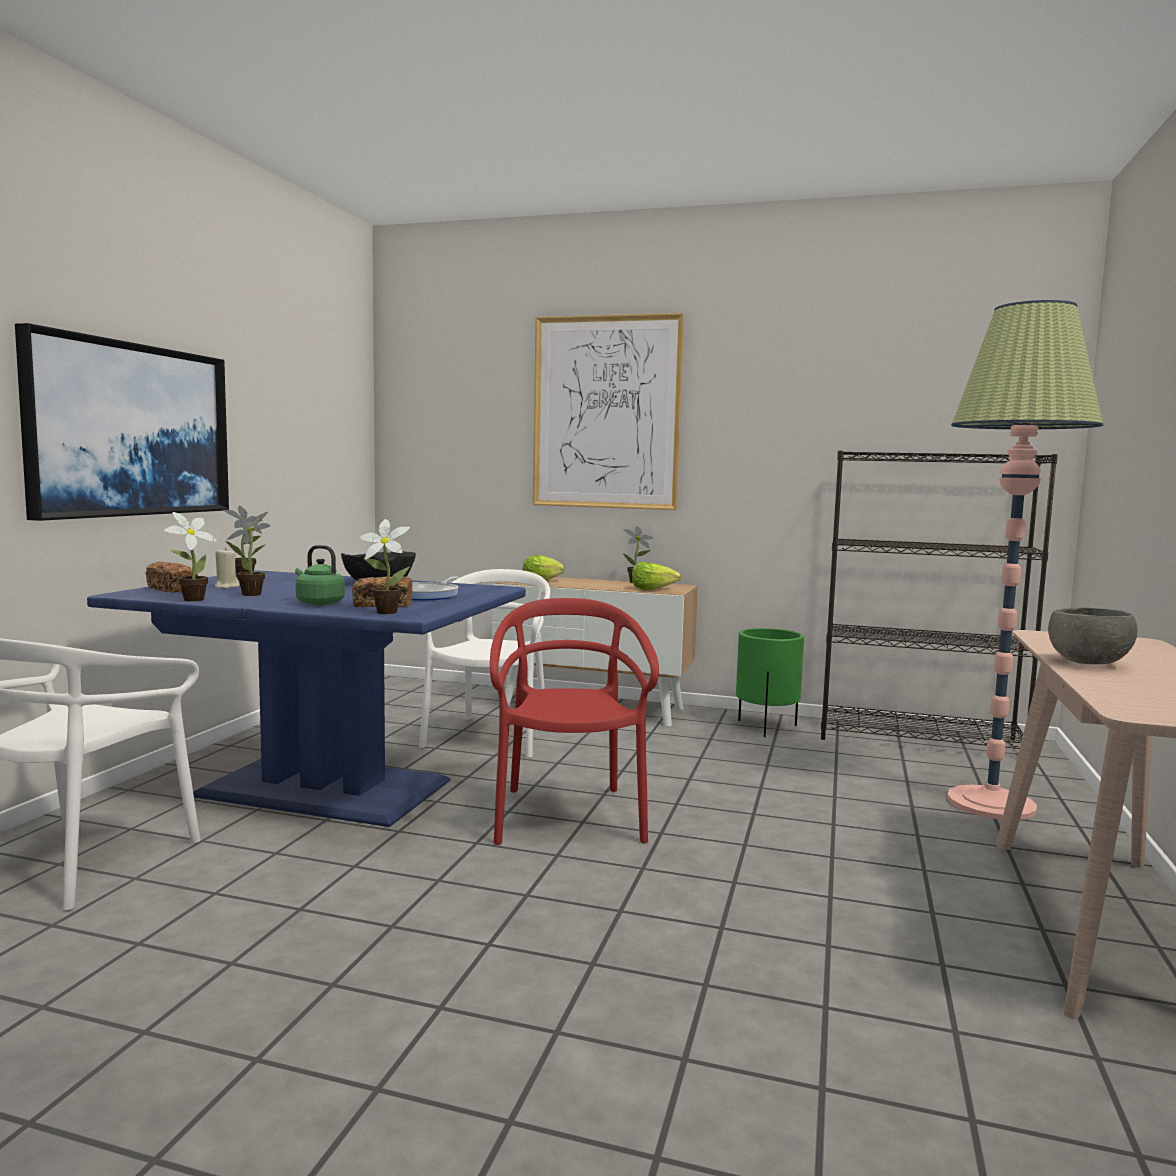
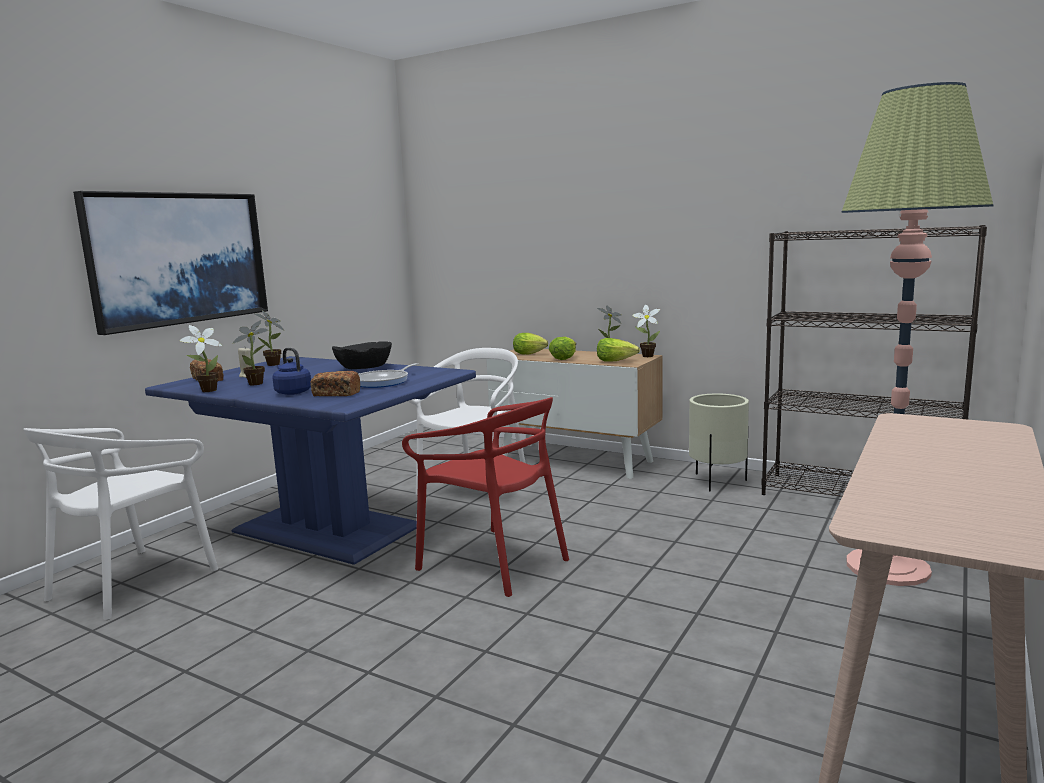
camera: 15 degrees right, 5 degrees up
(318, 603) = (292, 392): green kettle -> blue kettle
(384, 612) = (328, 401): potted plant -> potted plant (646, 356)
(567, 816) = (494, 562): red chair -> red chair turned 120 degrees clockwise
(588, 585) = (564, 358): none -> lettuce
(606, 413) = (582, 206): picture -> none
(766, 727) = (717, 481): green planter -> beige planter
(1088, 663) = (903, 458): grey bowl -> none

